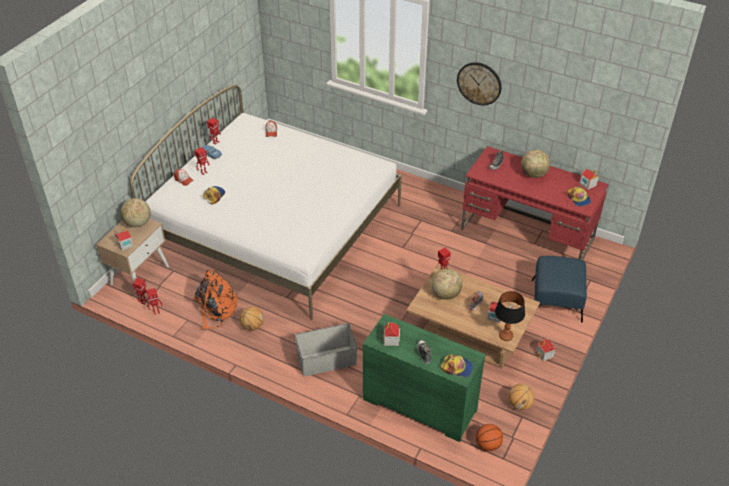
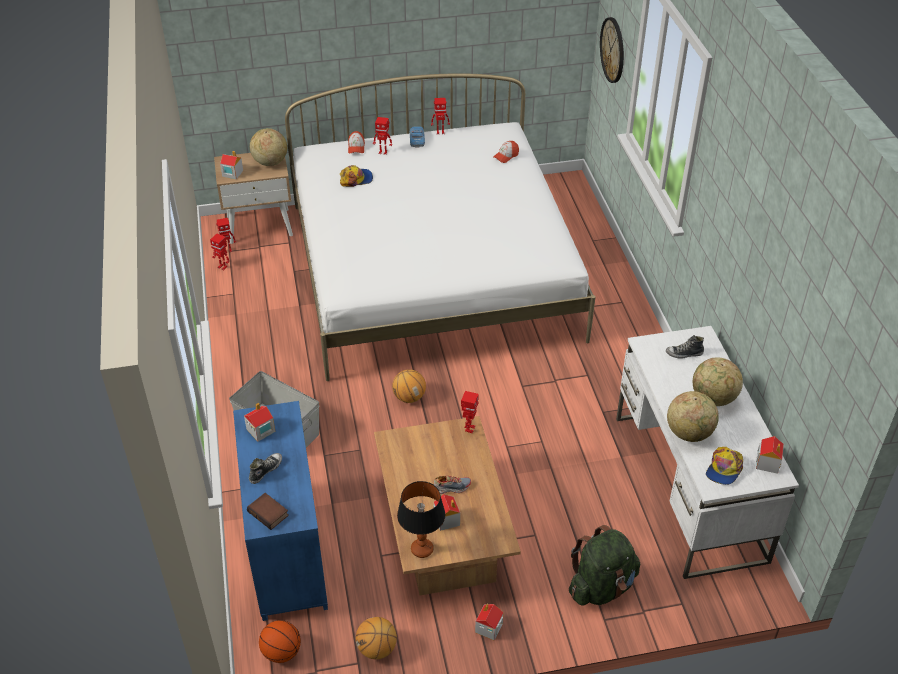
camera: 50 degrees right, 0 degrees up
(216, 309) = (268, 303): orange backpack -> none
(252, 326) = (271, 343): basketball -> basketball (409, 397)
(419, 405) = (285, 548): green dresser -> blue dresser
(445, 294) = (435, 452): globe -> globe (689, 433)
(457, 367) = (269, 513): cap -> book
(479, 83) = (726, 221): wall clock -> wall clock (613, 50)
(528, 234) = (689, 488): red desk -> white desk
(556, 300) = (601, 587): blue ottoman -> green backpack

